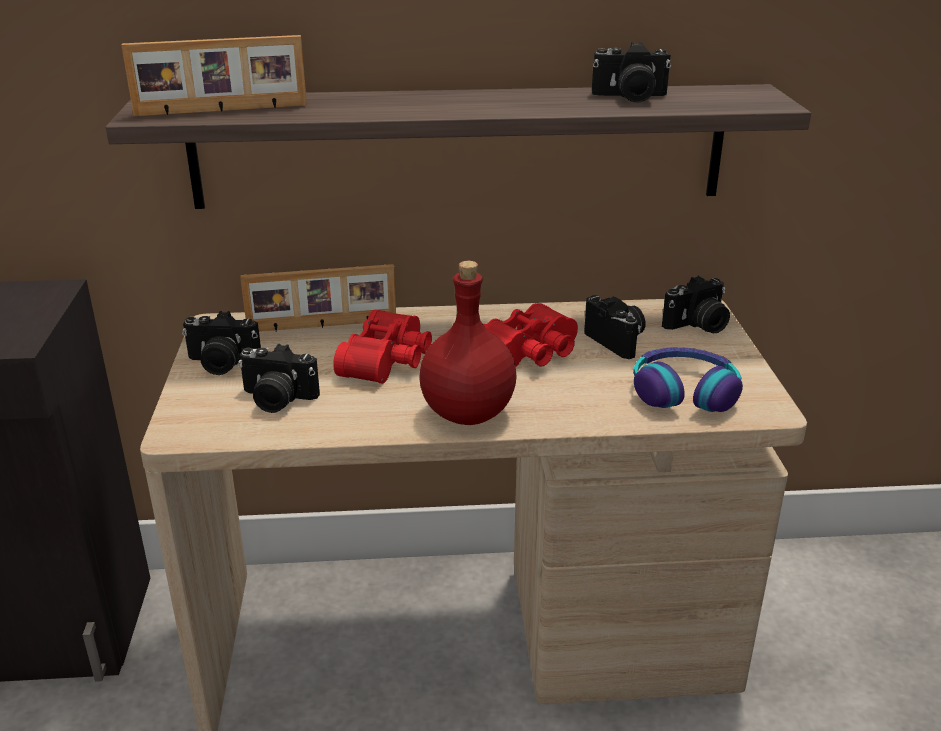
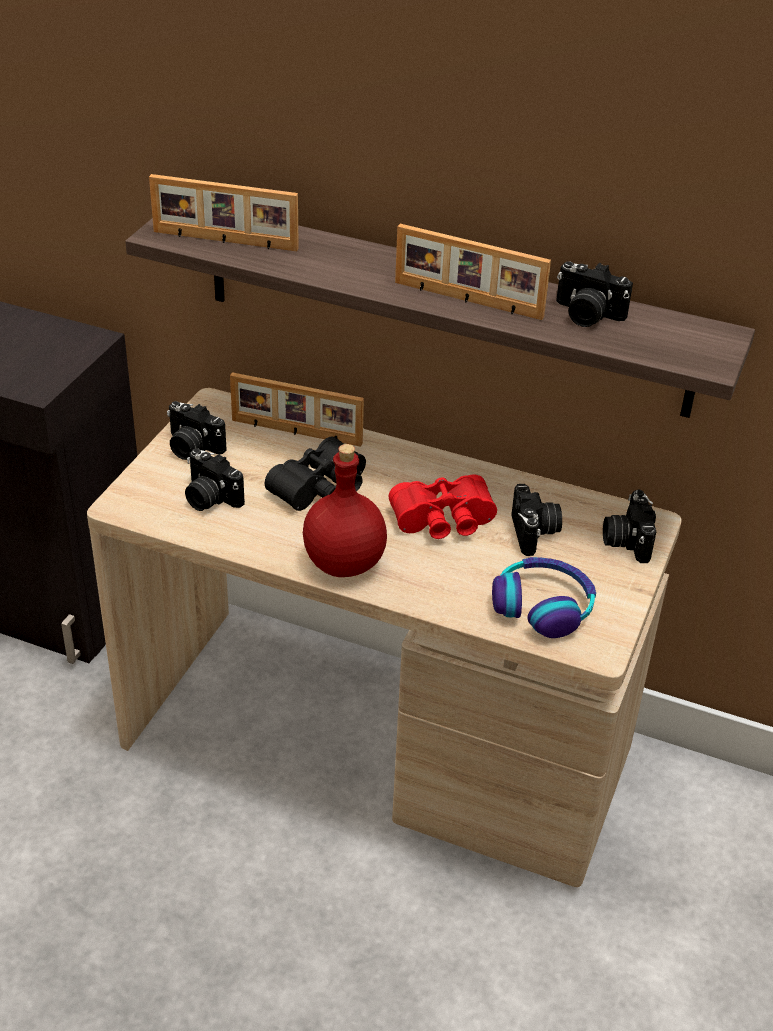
camera: 25 degrees right, 10 degrees up
(390, 361) = (323, 489): red binoculars -> black binoculars
(514, 106) = (467, 300): none -> picture frame
(698, 325) = (626, 540): camera -> camera turned 90 degrees clockwise

